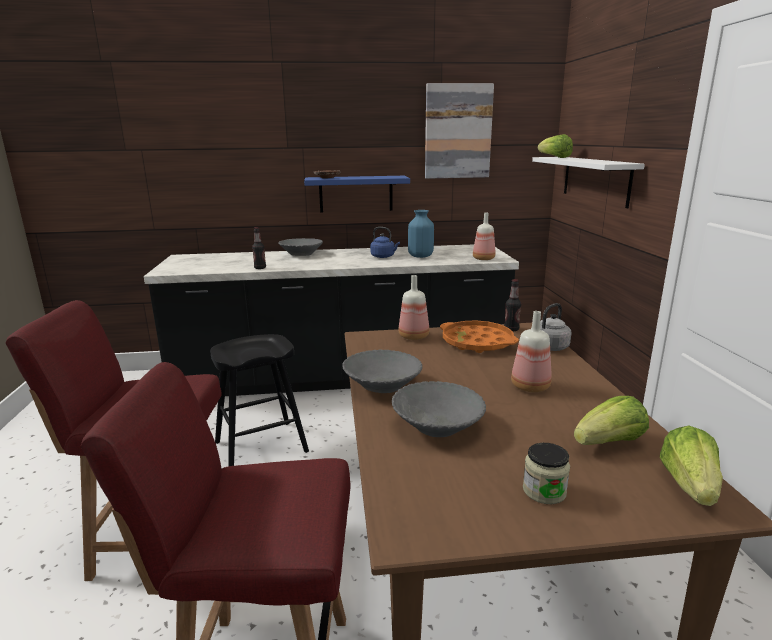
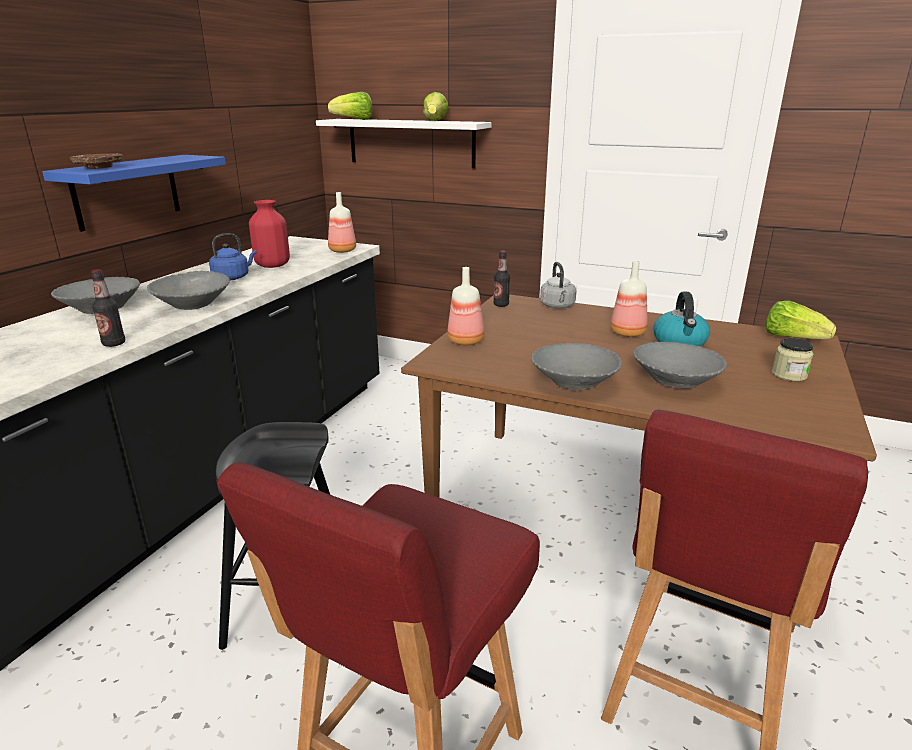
camera: 60 degrees left, 5 degrees up
(329, 263) = (193, 304): none -> grey bowl
(420, 256) = (272, 265): blue vase -> red vase
(457, 132) = (231, 87): picture -> none
(477, 342) = (515, 323): orange tray -> none
(548, 415) = (680, 342): none -> kettle
(609, 443) = (732, 339): lettuce -> lettuce (434, 121)

